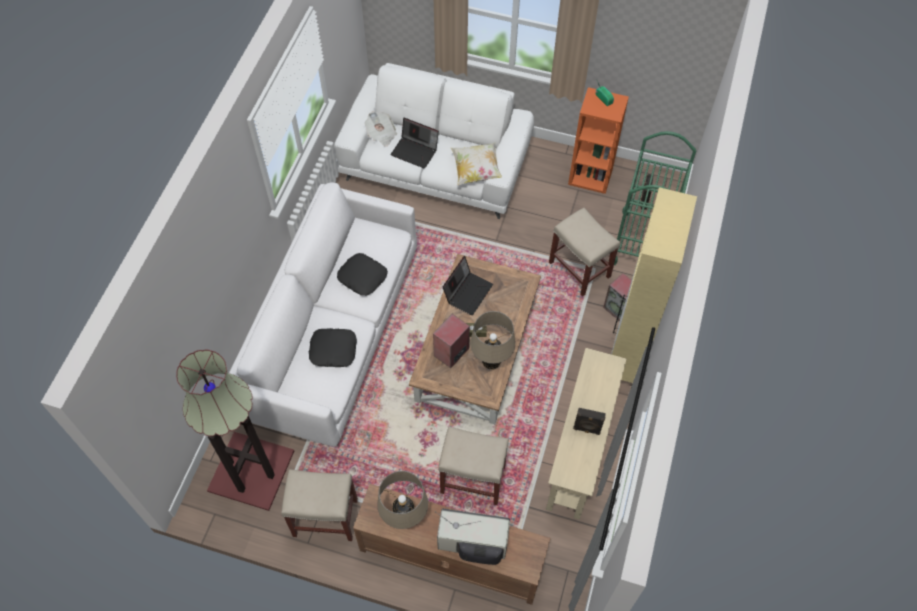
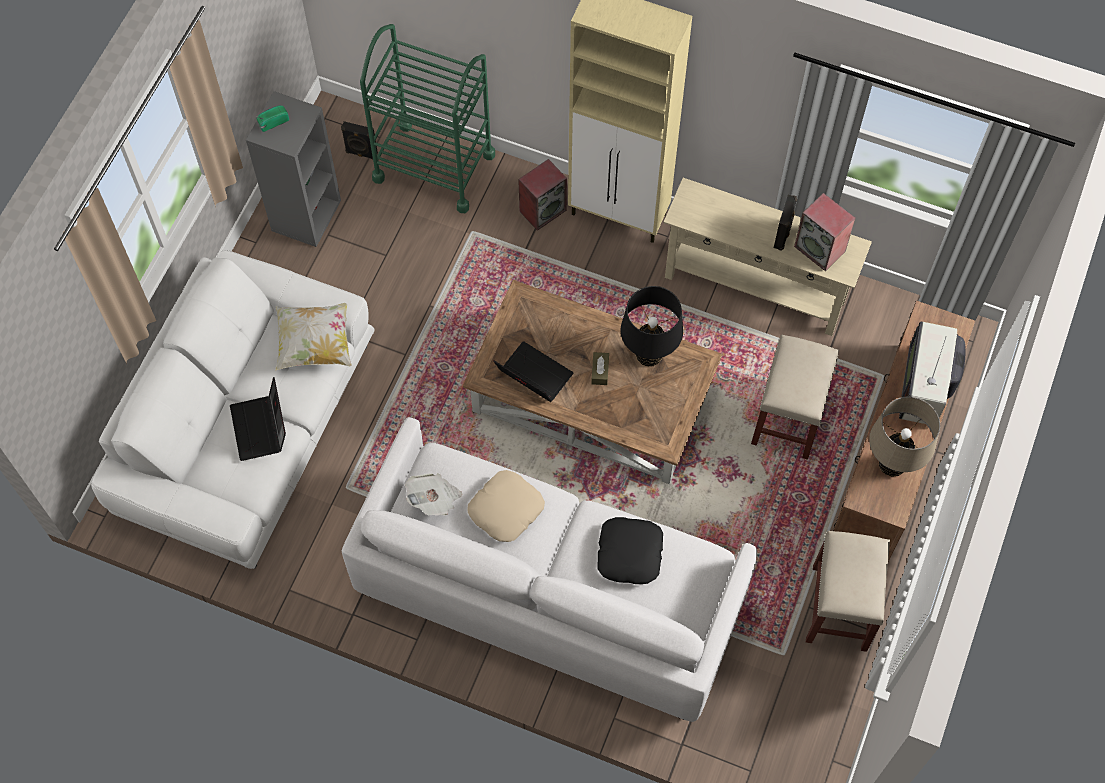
camera: 85 degrees left, 5 degrees up
(251, 469) = (766, 711): floor lamp -> none
(363, 277) = (505, 509): black pillow -> beige pillow
(381, 134) = (217, 478): newspaper -> newspaper (434, 499)
(415, 151) = (261, 428): laptop -> laptop turned 135 degrees clockwise
(451, 352) = (631, 405): speaker -> speaker (820, 249)
(491, 361) = (649, 355): beige table lamp -> black table lamp
(580, 270) = (472, 250): beige stool -> none
(591, 176) = (306, 214): orange bookcase -> grey bookcase

